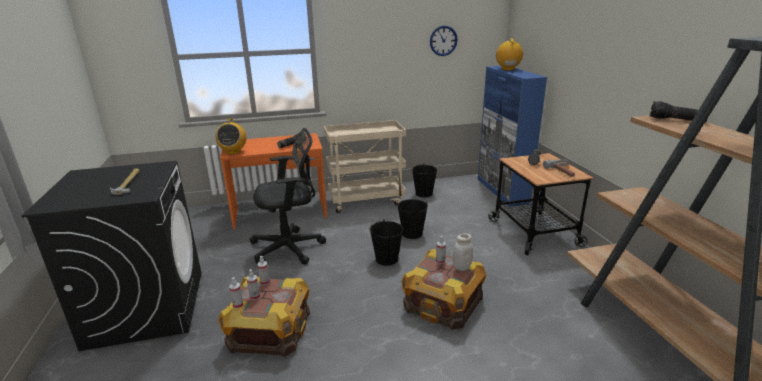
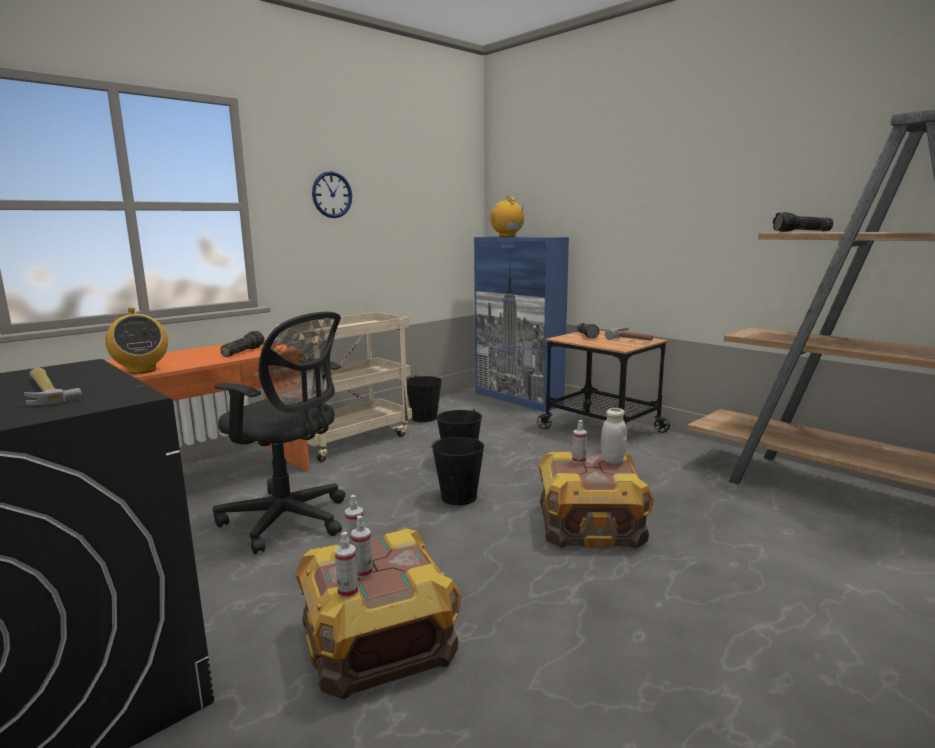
camera: 30 degrees left, 10 degrees down
(290, 248) = (289, 521): black office chair -> black office chair turned 75 degrees clockwise
(443, 40) = (418, 203): wall clock -> wall clock (332, 195)

